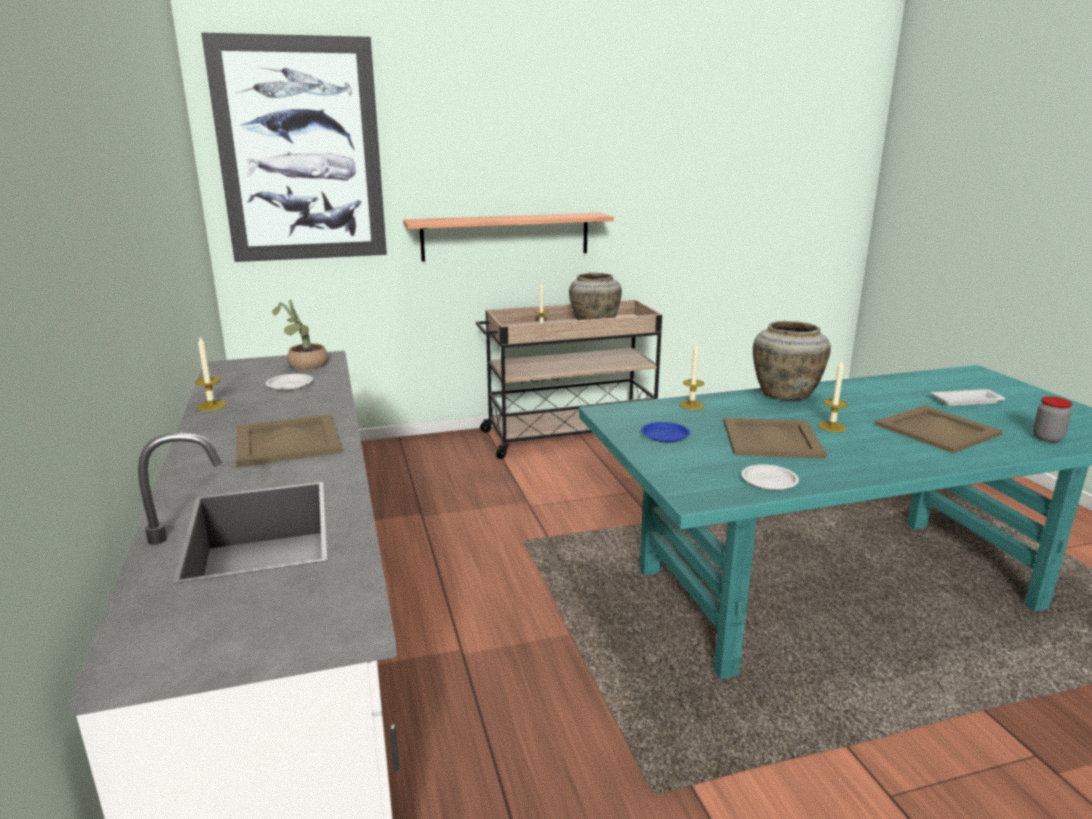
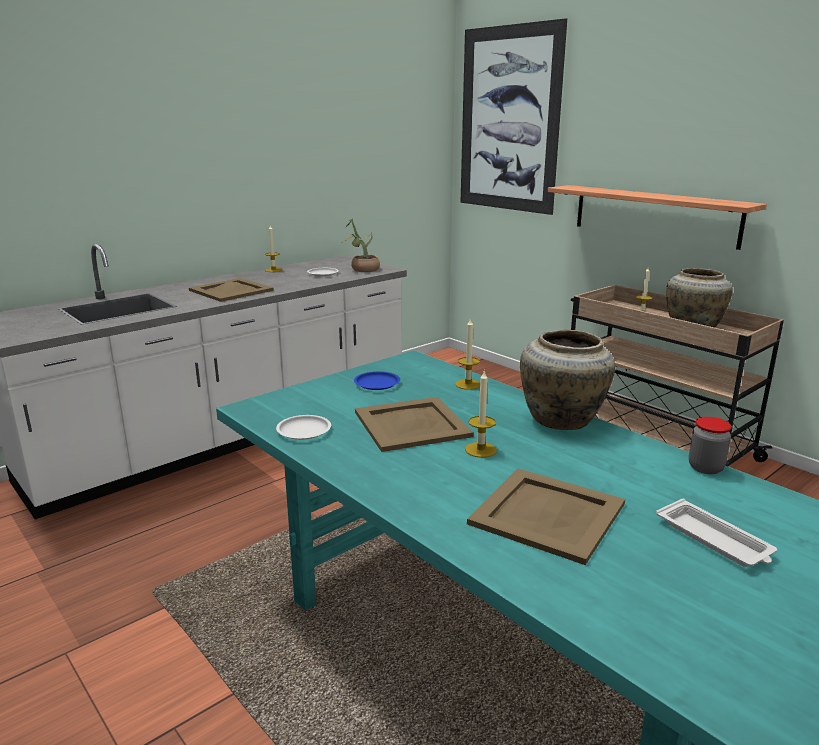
camera: 65 degrees right, 0 degrees up
(1047, 438) = (616, 608): jar -> jar (705, 468)

